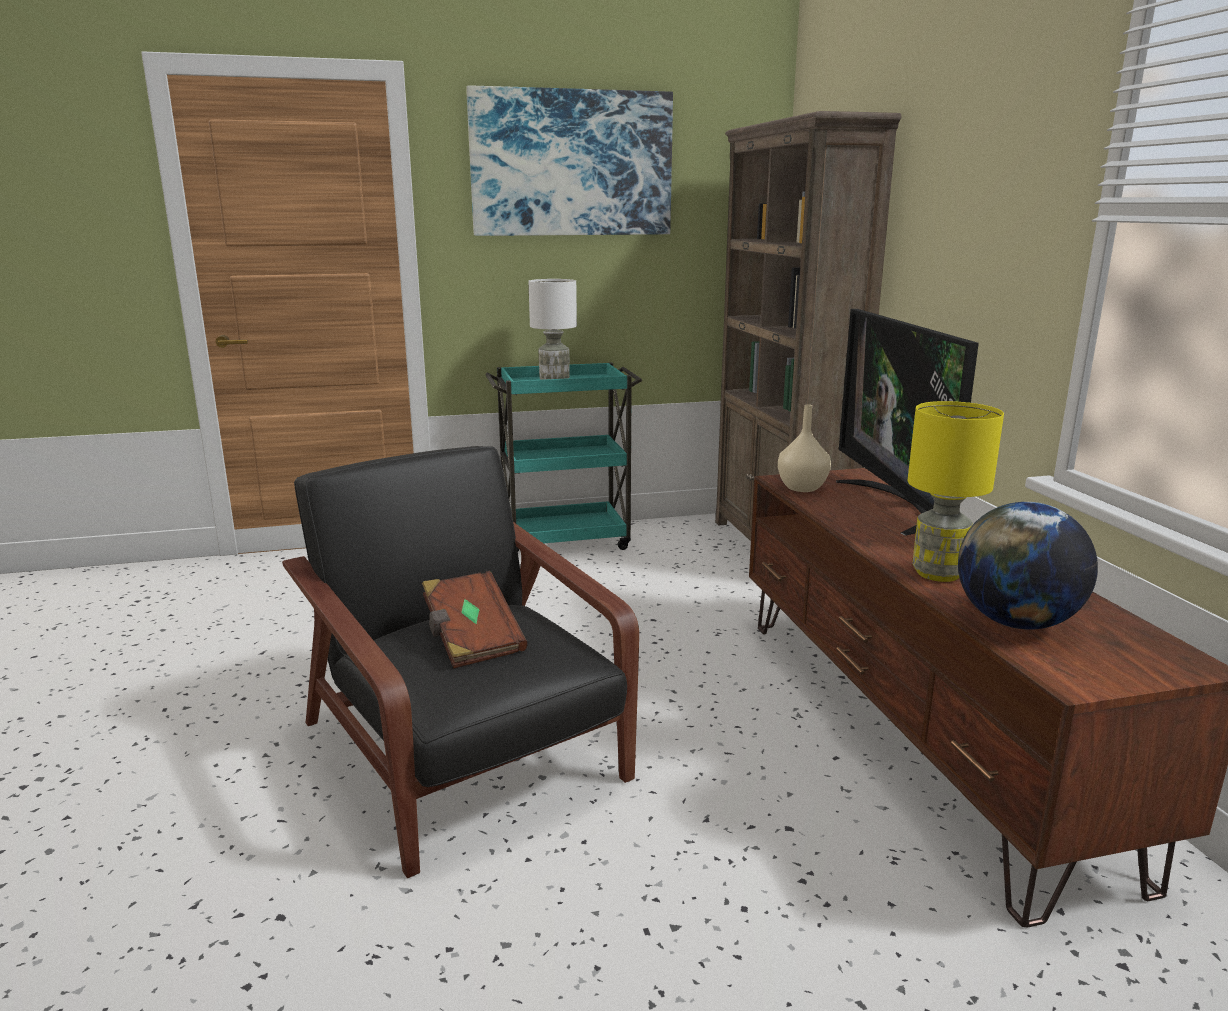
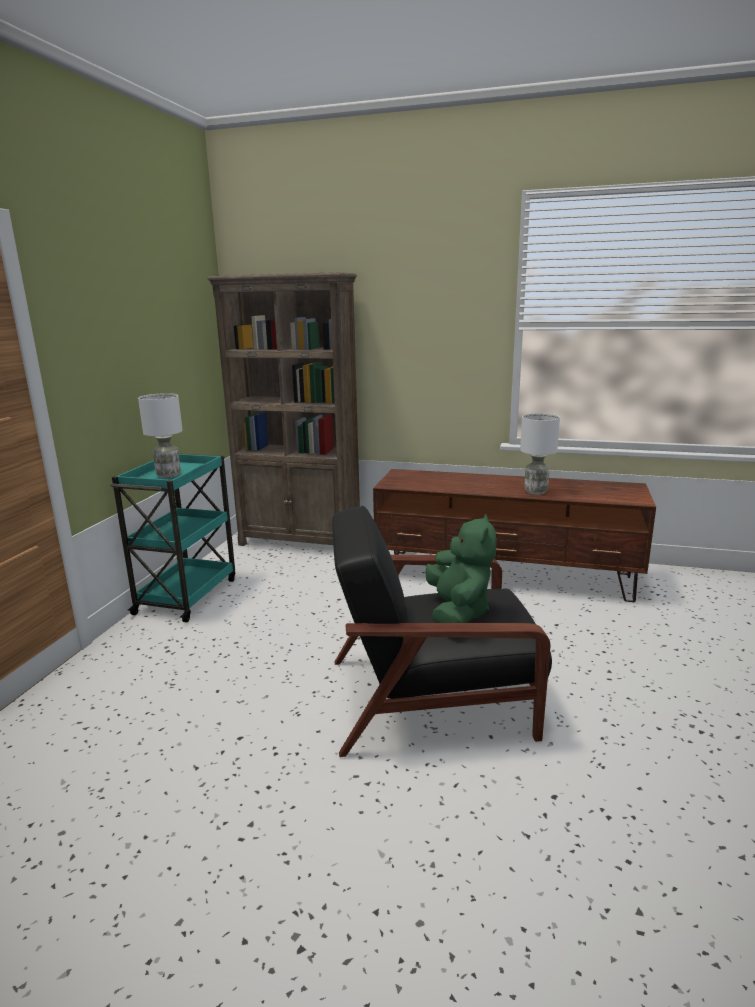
camera: 60 degrees left, 0 degrees up
(471, 639) = (458, 612): brown book -> green plush toy
(572, 164) = (127, 302): picture -> none
(801, 487) = (405, 485): beige vase -> none
(897, 505) = (451, 477): television -> none
(938, 573) = (535, 491): yellow table lamp -> white table lamp
(1016, 623) = (590, 495): globe -> none

